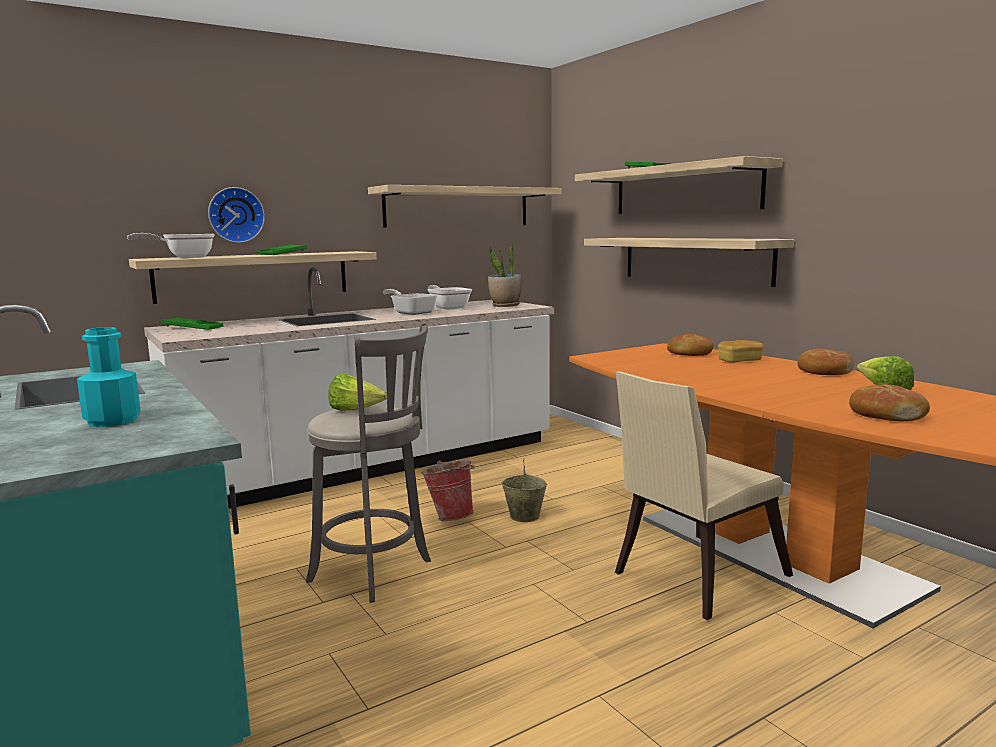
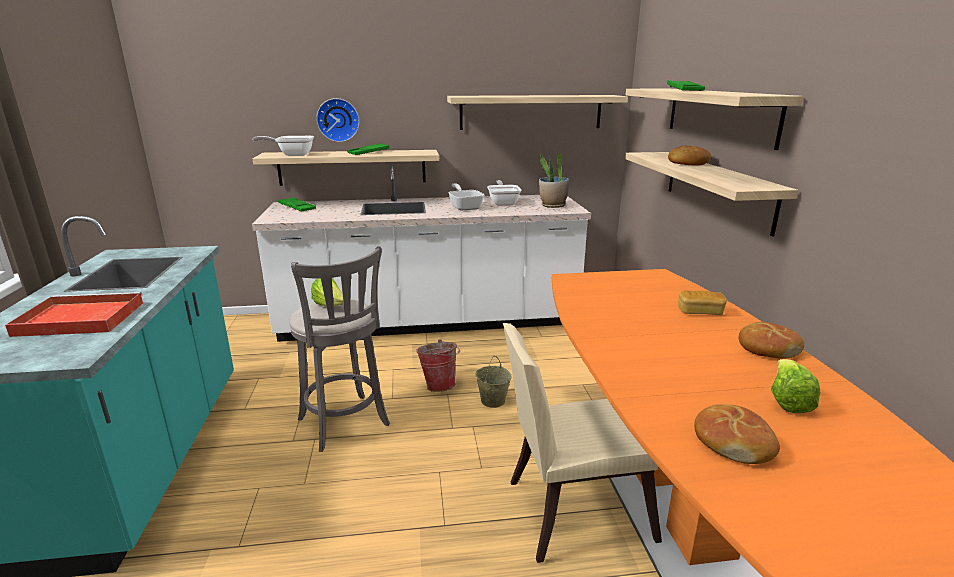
camera: 25 degrees right, 10 degrees up
(112, 421) = (78, 319): turquoise bottle -> red tray
(689, 353) = (665, 290): bread -> bread (687, 163)

